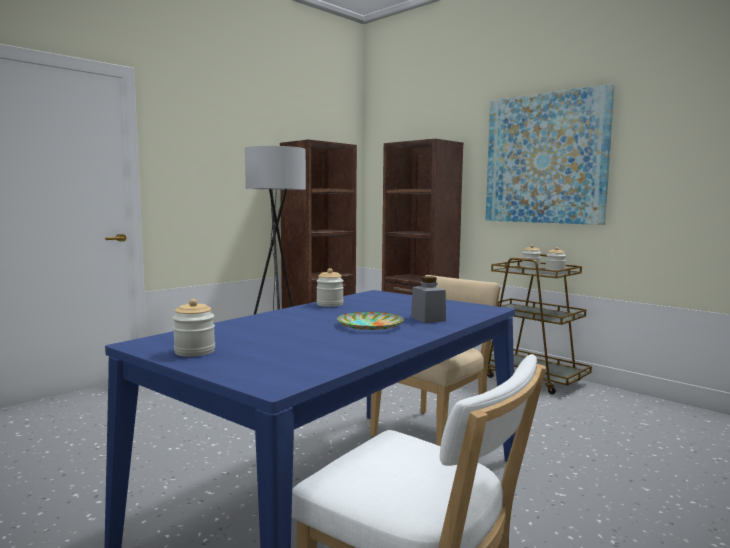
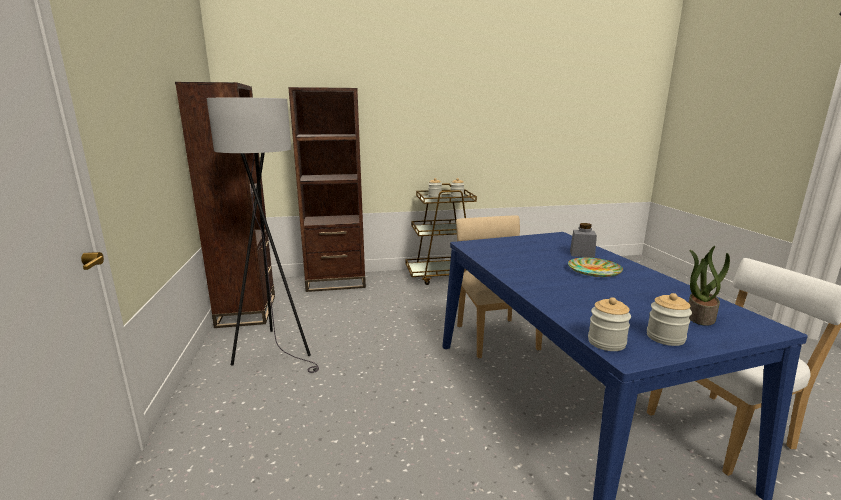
camera: 55 degrees left, 10 degrees up
(273, 360) = (699, 316): none -> potted plant
(330, 304) = (502, 265): jar -> jar (606, 342)
(545, 159) = (431, 109): picture -> none

